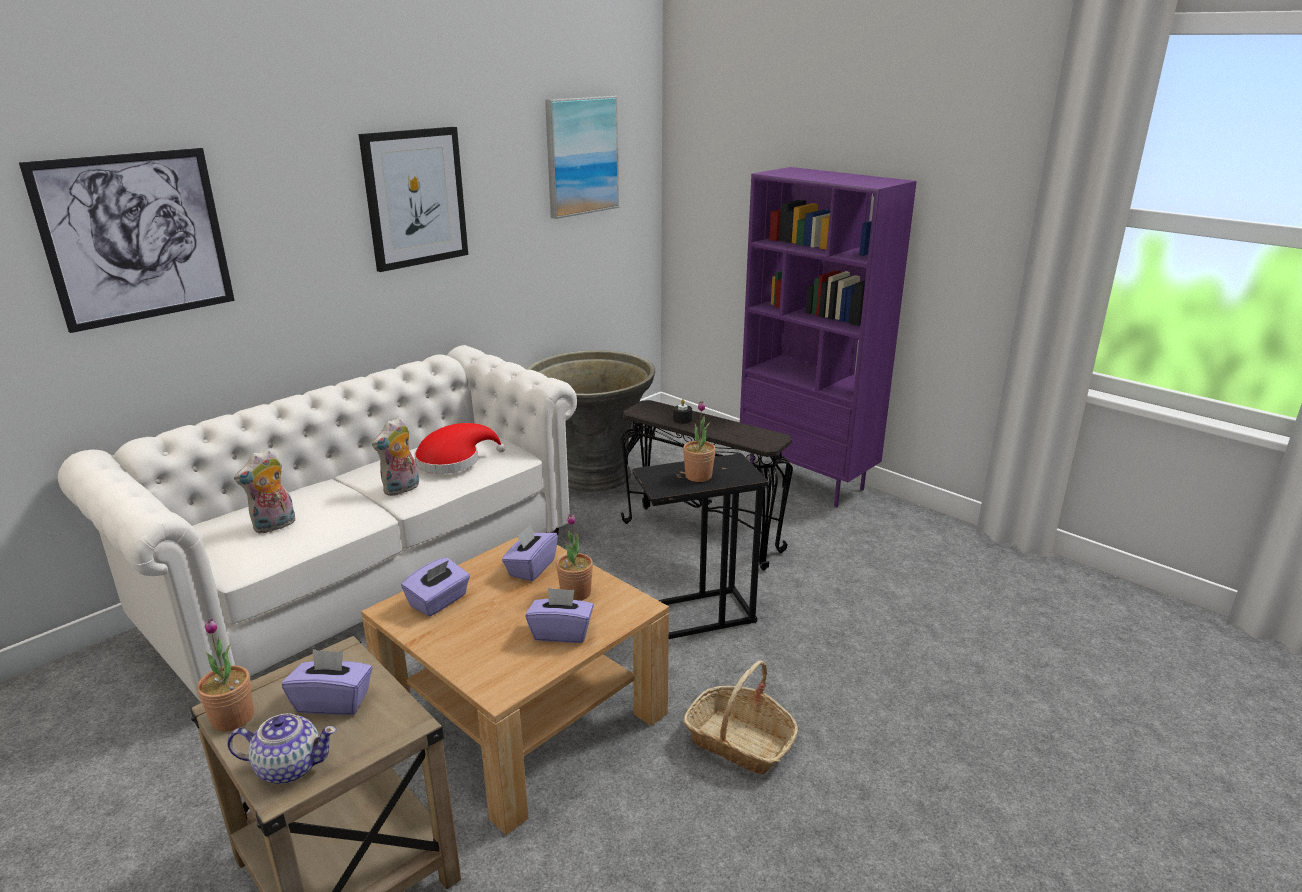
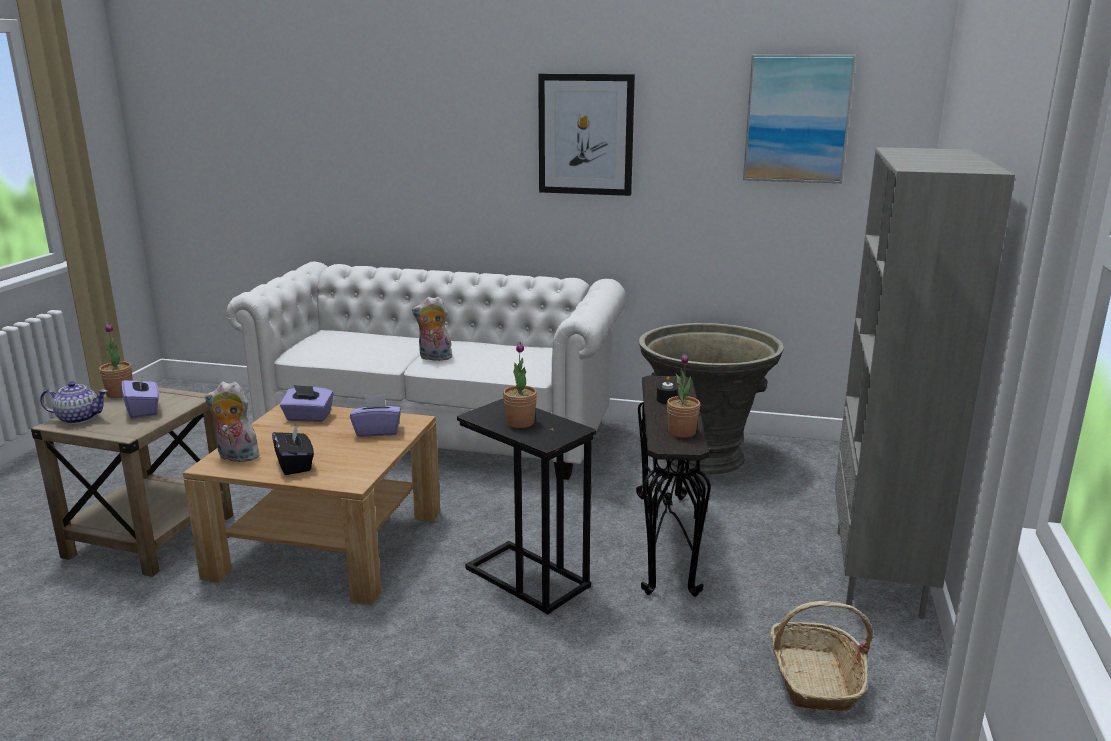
camera: 60 degrees right, 5 degrees down
(136, 238) = (369, 130): picture -> none
(274, 526) = (347, 344): plush toy -> plush toy (236, 457)
(289, 766) = (78, 418): teapot -> teapot turned 60 degrees counterclockwise
(453, 461) = (493, 357): red hat -> none
(561, 632) = (295, 465): purple tissue box -> black tissue box
(575, 593) = (353, 455): potted plant -> potted plant (682, 432)
(739, 741) = (357, 654): basket -> basket (815, 679)
(807, 481) = (880, 573): purple bookcase -> grey bookcase

